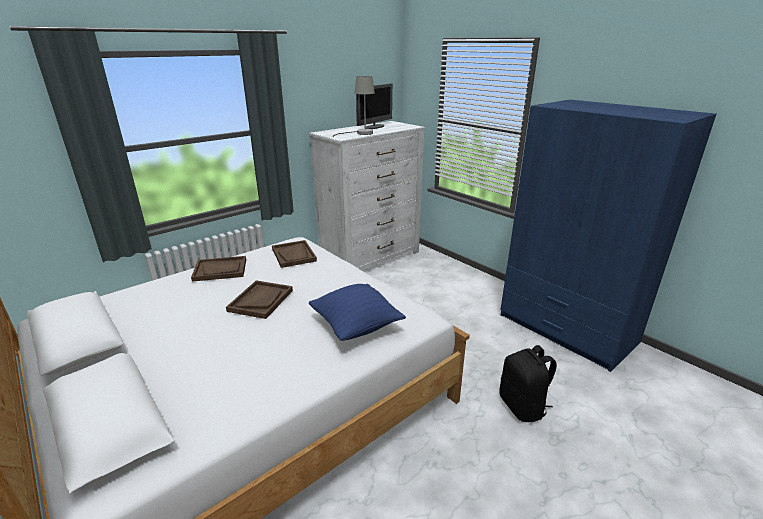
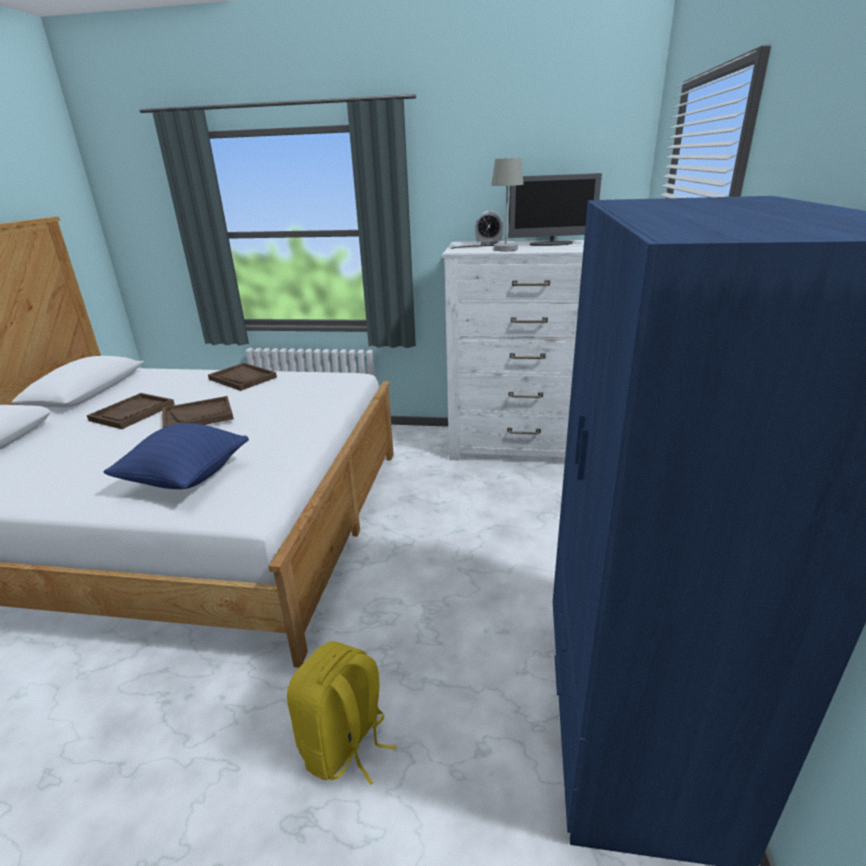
camera: 50 degrees right, 0 degrees up
(294, 255) = (315, 388): brown tray -> brown tray (132, 412)
(340, 131) = (489, 244): none -> alarm clock
(523, 406) = (345, 744): black backpack -> yellow backpack

